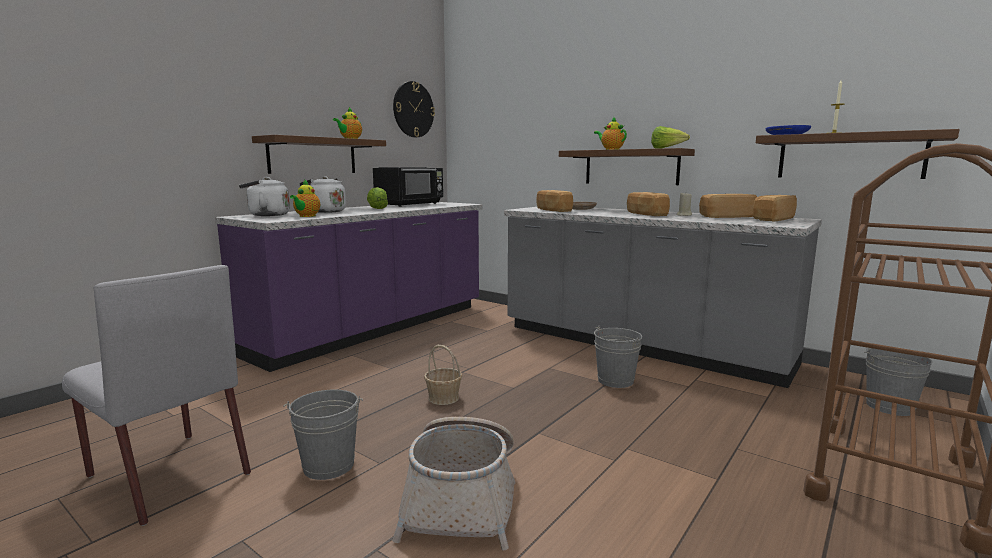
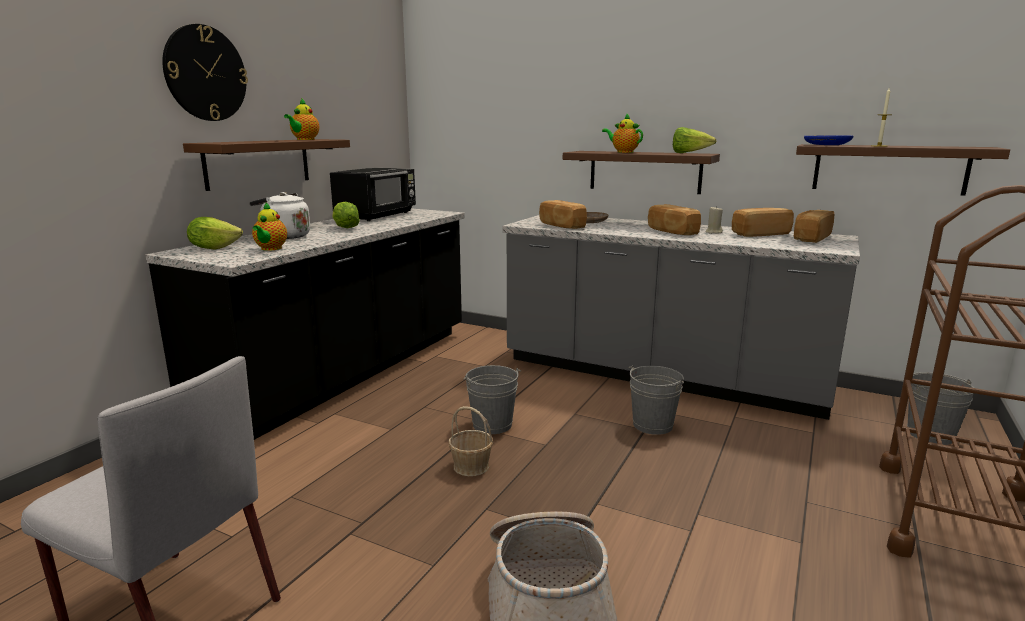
camera: 10 degrees left, 5 degrees up
(266, 215) = (214, 248): white kettle -> lettuce
(328, 465) = (373, 576): grey bucket -> grey bucket (492, 424)
(374, 329) = (347, 373): purple counter -> black counter
(413, 109) = (371, 94): wall clock -> wall clock (205, 73)

